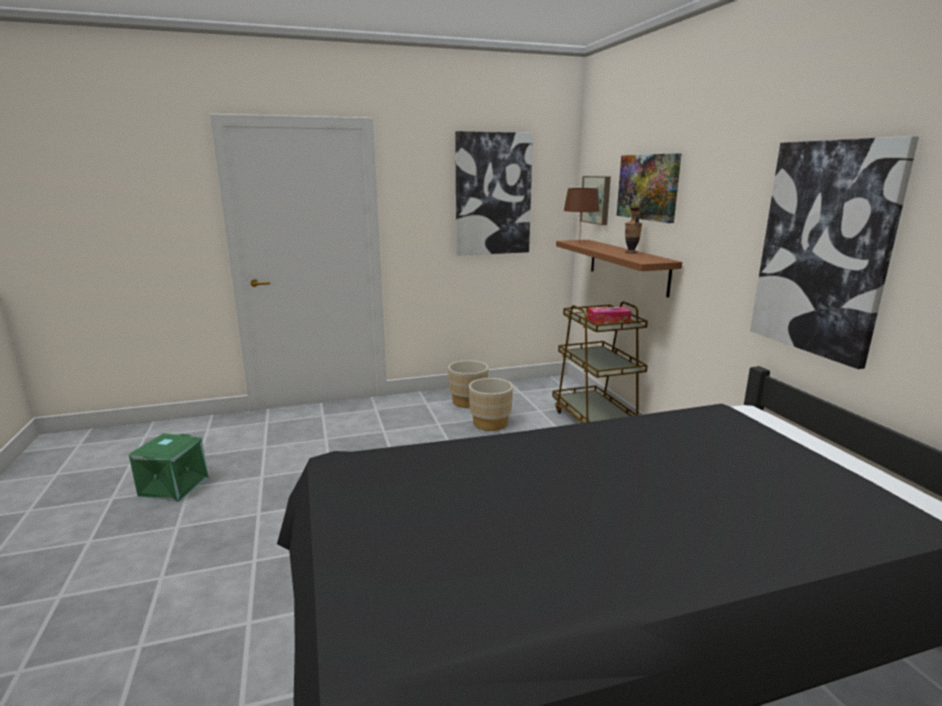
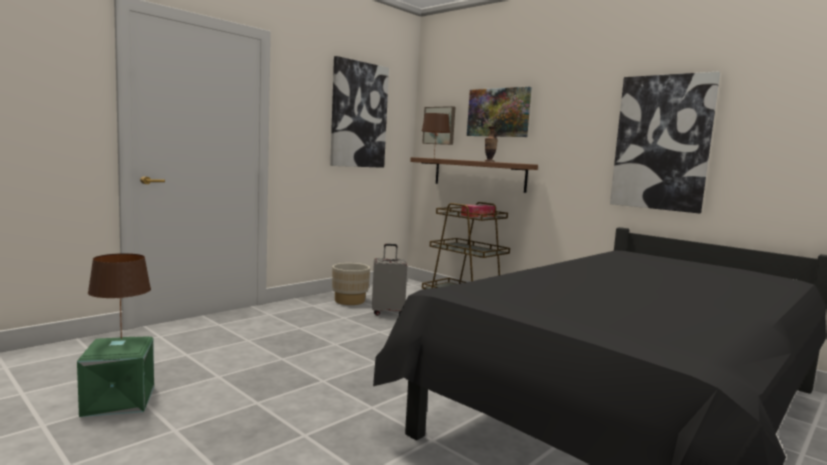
camera: 30 degrees left, 10 degrees down
(171, 437) = (120, 338): none -> brown table lamp
(490, 423) = (388, 312): beige planter -> grey suitcase

